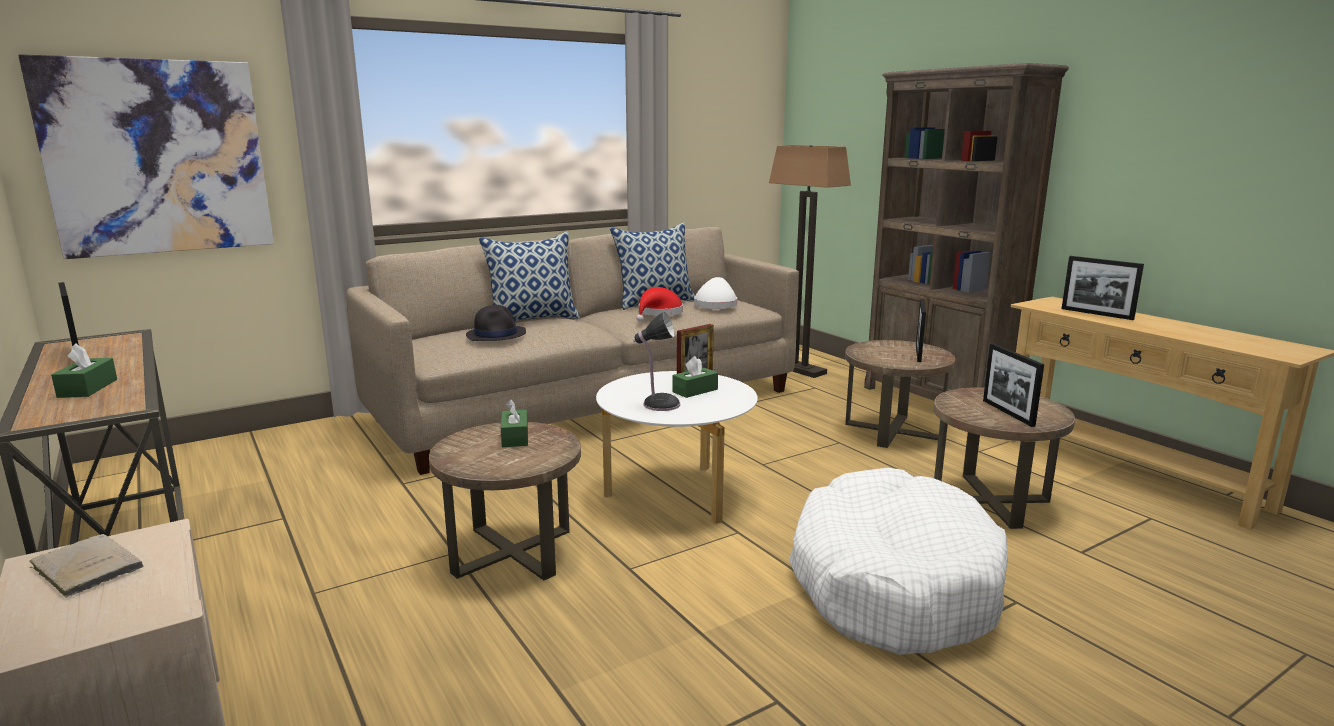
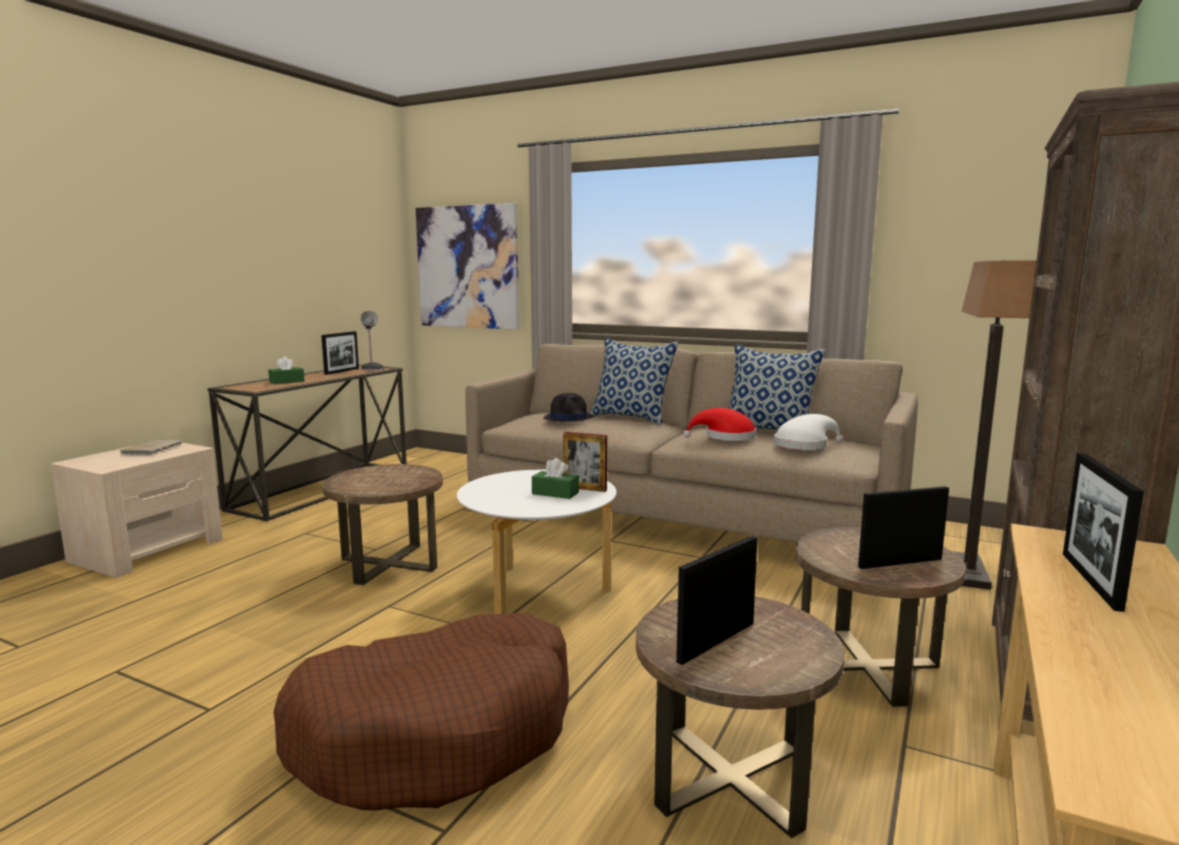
camera: 60 degrees right, 5 degrees down
(515, 437) = (405, 476): green tissue box -> none
(659, 404) = (504, 490): table lamp -> table lamp (372, 368)
(892, 583) = (438, 733): white dog bed -> brown dog bed

